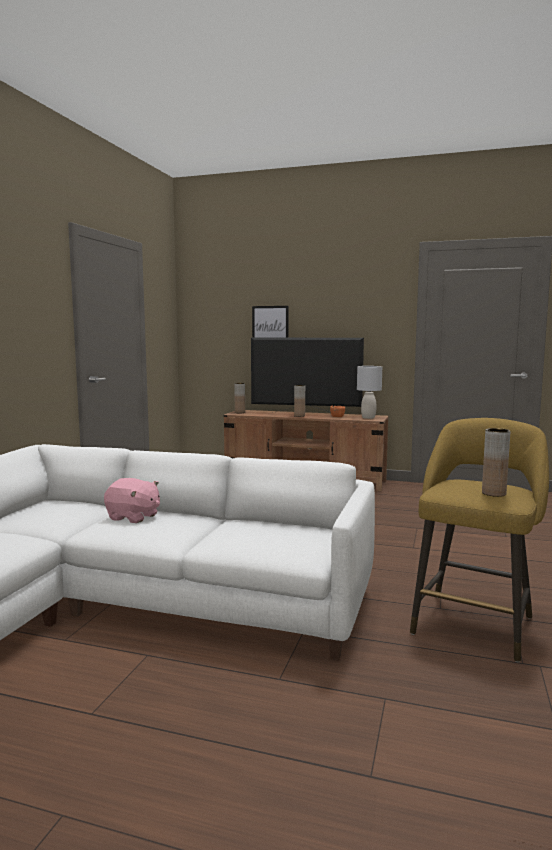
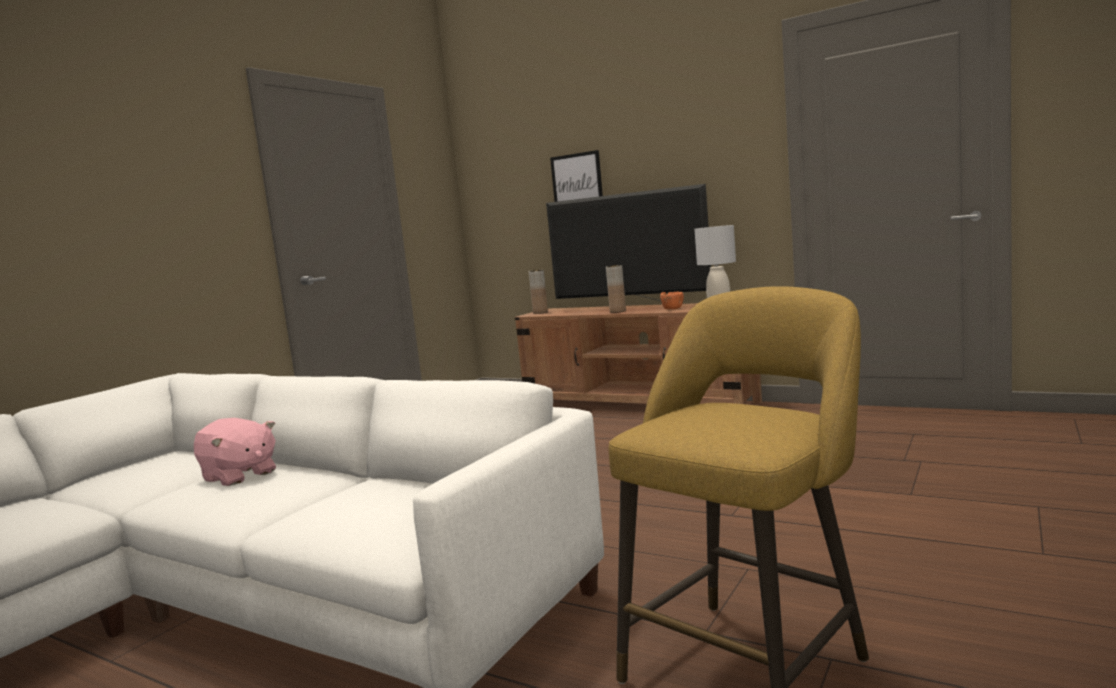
camera: 15 degrees right, 0 degrees up
(493, 493) = (736, 429): brown vase -> none

